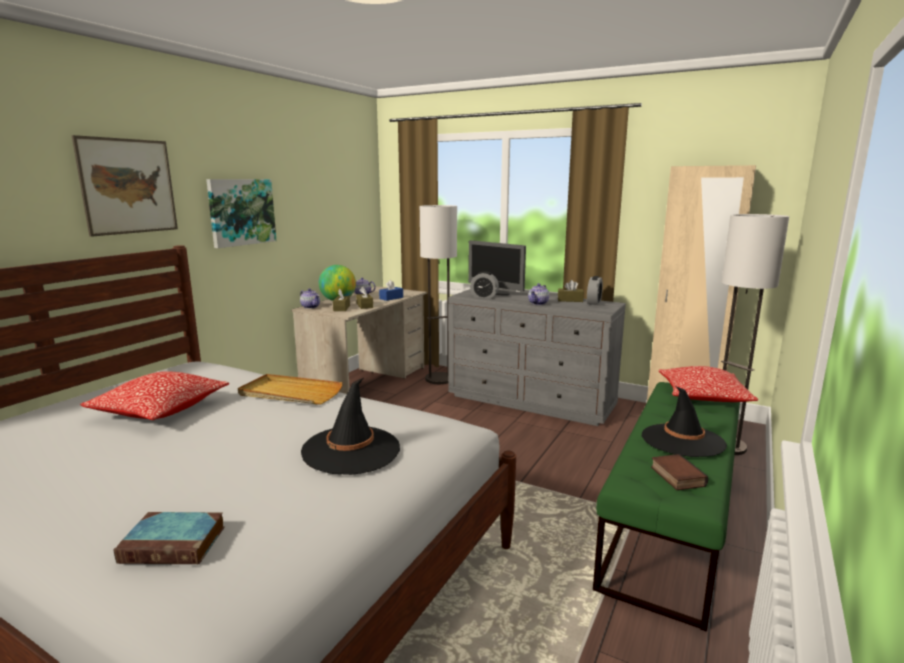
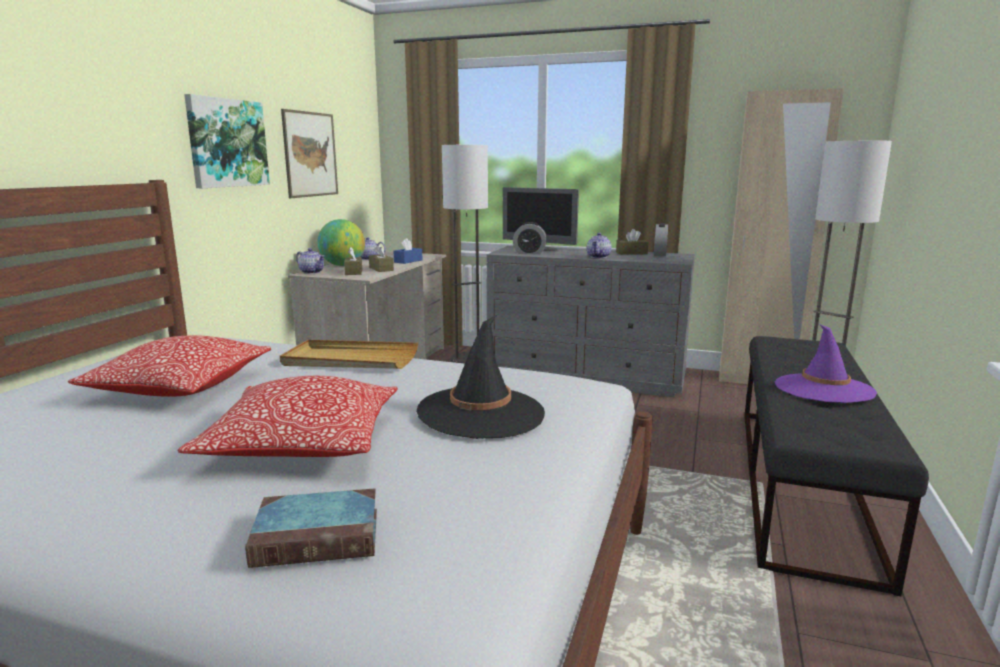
camera: 10 degrees left, 0 degrees up
(128, 186) = (86, 93): picture -> picture (310, 154)
(671, 518) = (802, 483): green bench -> black bench
(675, 476) = (843, 423): book -> none
(682, 440) = (823, 389): black hat -> purple hat
(703, 397) = (812, 347): pillow -> pillow (303, 444)

